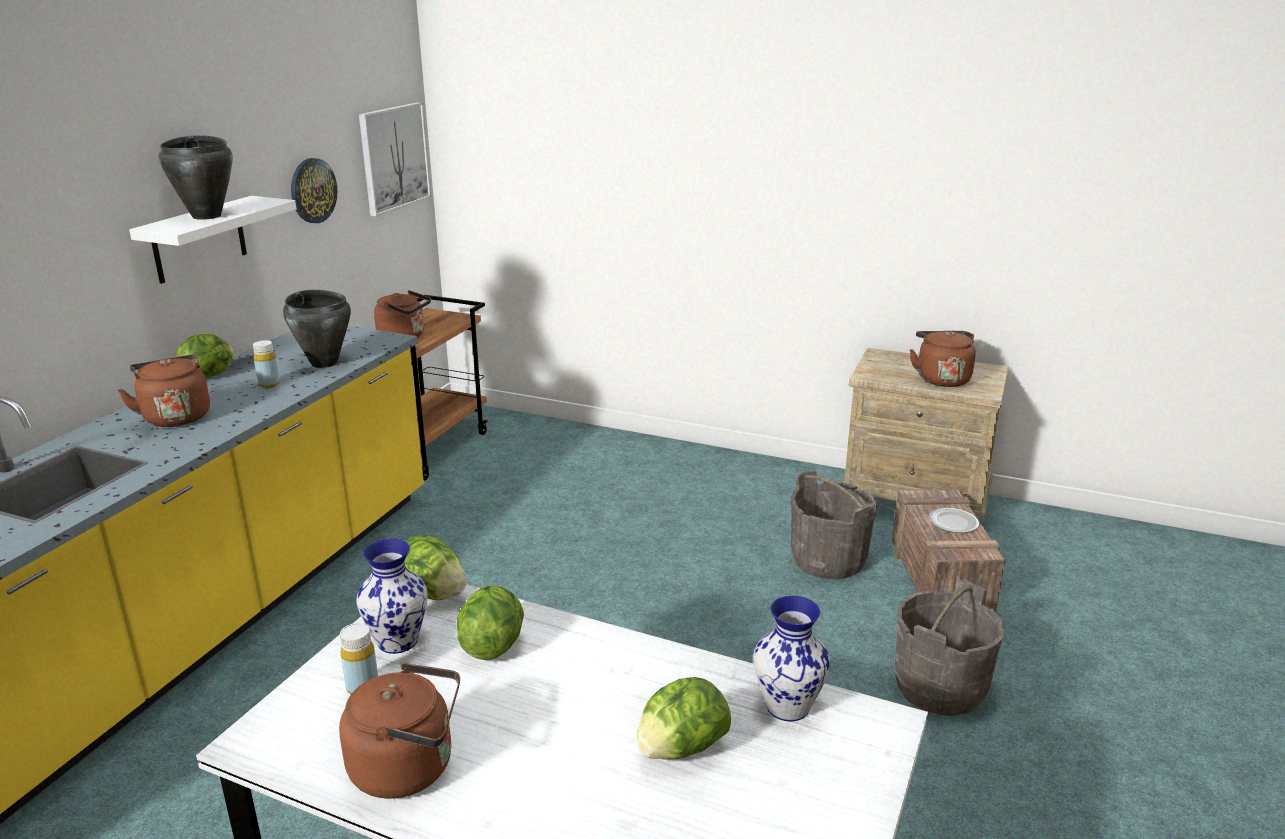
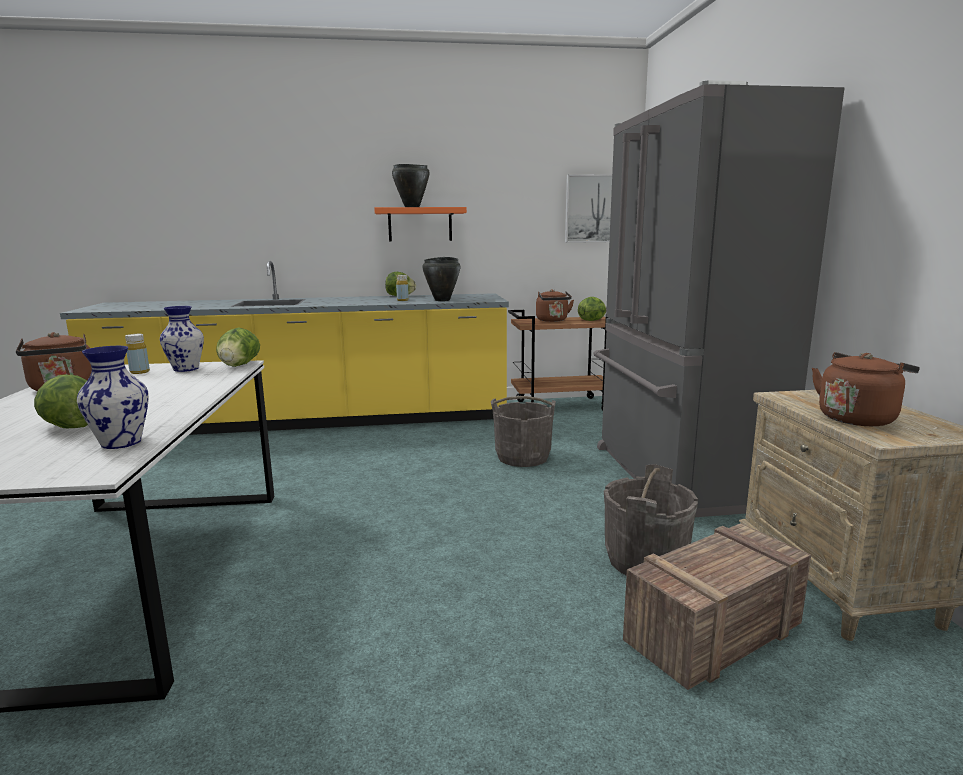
camera: 60 degrees right, 10 degrees down
(175, 416) = (348, 300): brown kettle -> none
(199, 239) = (420, 224): white shelf -> orange shelf
(312, 190) = (514, 215): wall clock -> none
(492, 645) = (187, 381): lettuce -> lettuce (592, 320)
(694, 476) = (676, 476): none -> grey fridge
(939, 687) = (506, 674): grey bucket -> grey bucket (523, 457)
(952, 523) = (723, 564): plate -> none

